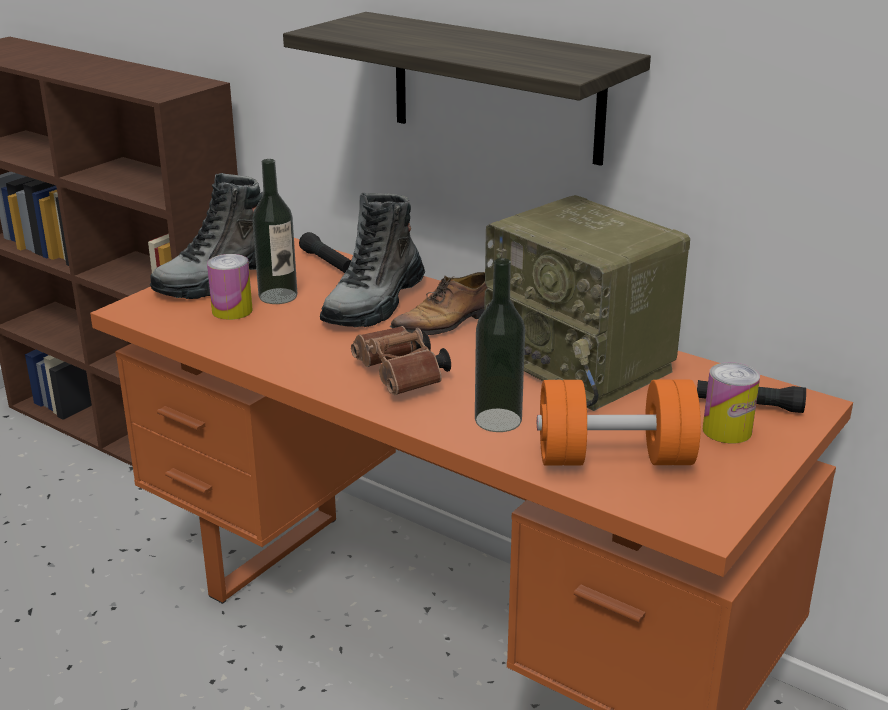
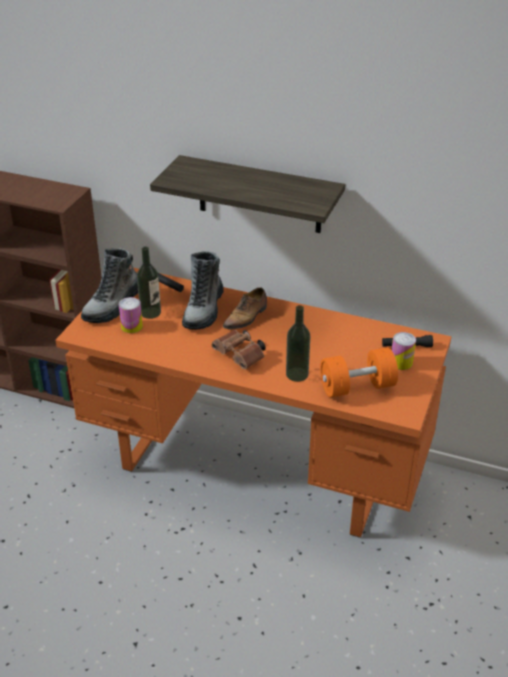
camera: 15 degrees left, 10 degrees up
(582, 364) = (323, 334): radio -> none

